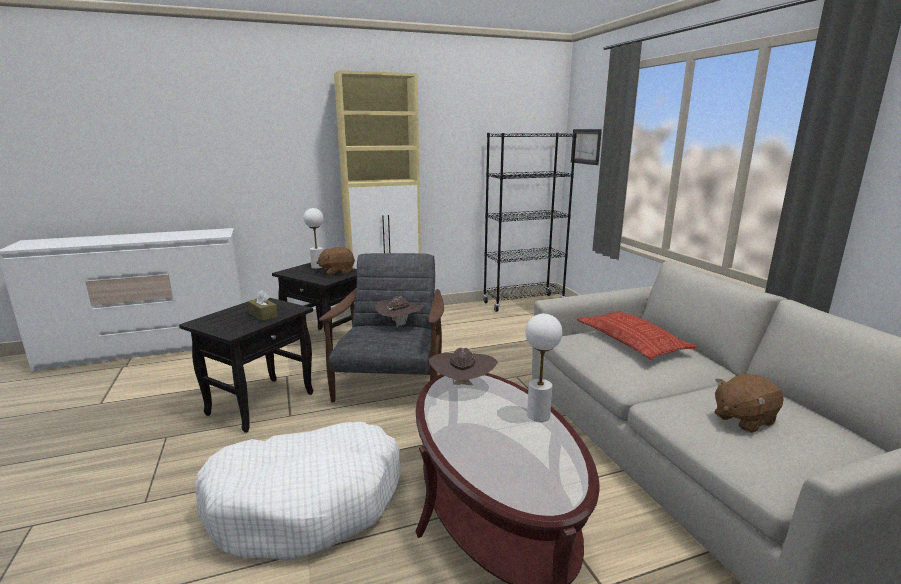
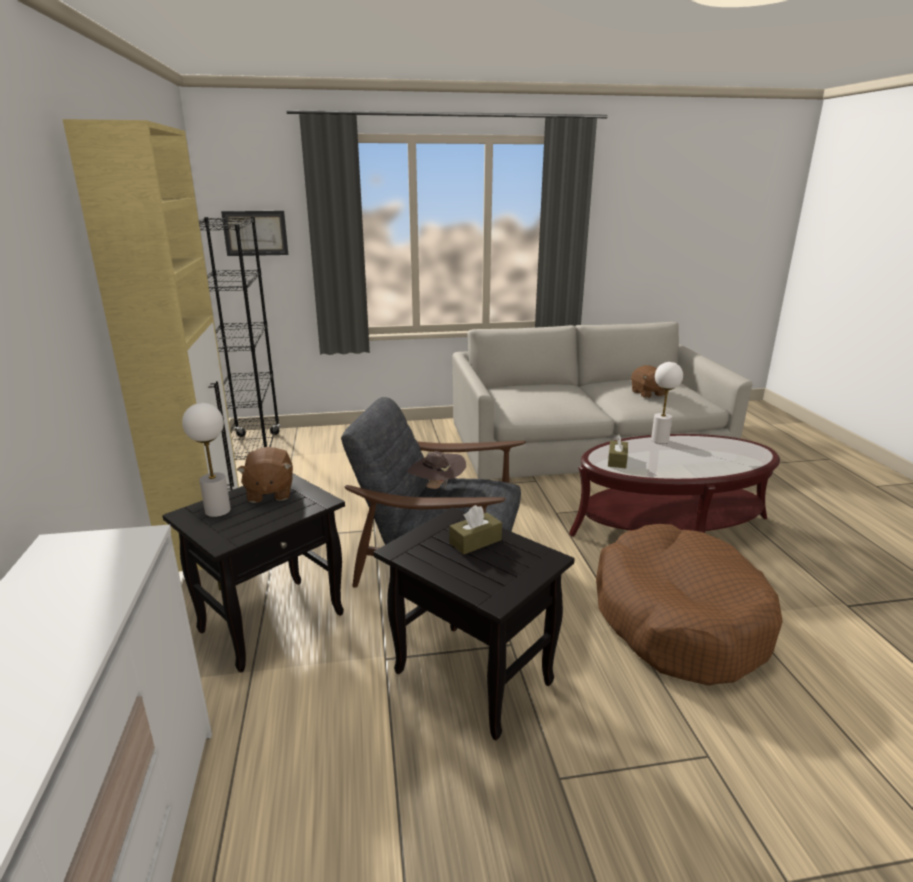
camera: 80 degrees left, 5 degrees up
(307, 502) = (678, 619): white dog bed -> brown dog bed
(462, 386) = (617, 460): brown hat -> brown tissue box
(632, 341) = (528, 395): pillow -> none

